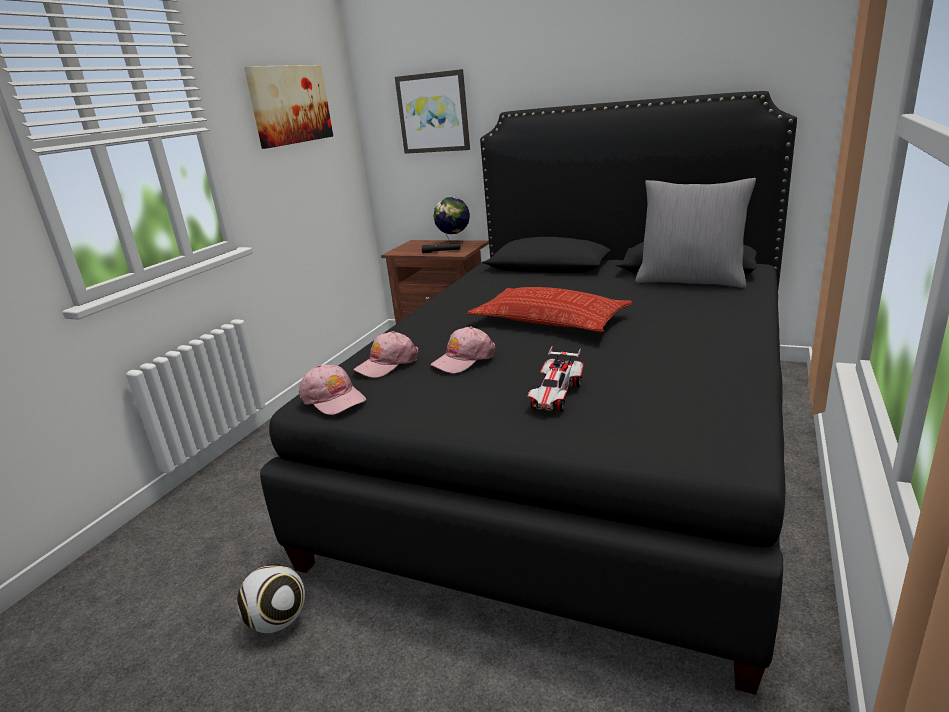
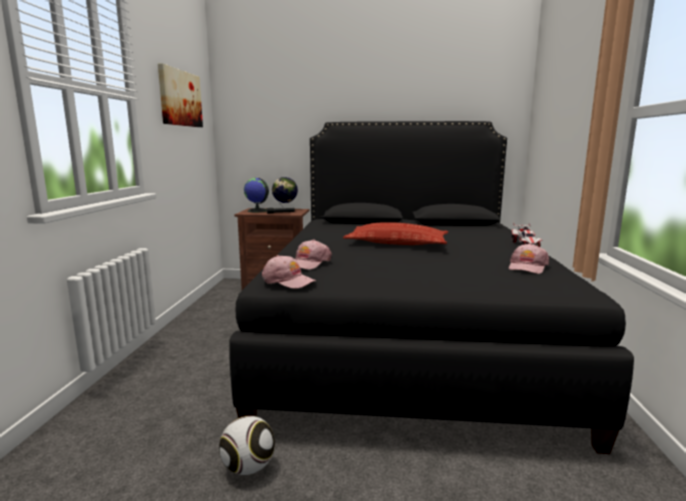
camera: 20 degrees left, 10 degrees down
(415, 247) = (257, 211): none -> globe
(433, 113) = (274, 120): picture -> none
(463, 359) = (364, 259): pink cap -> pink cap (527, 267)
(556, 396) = (447, 274): toy car -> toy car (525, 245)
(691, 280) = (462, 227): grey pillow -> none

